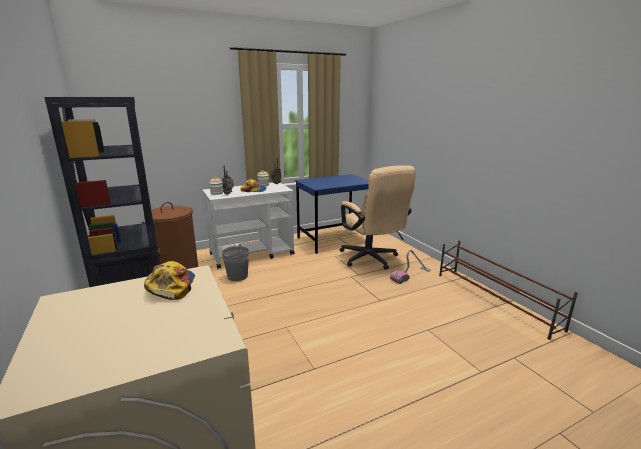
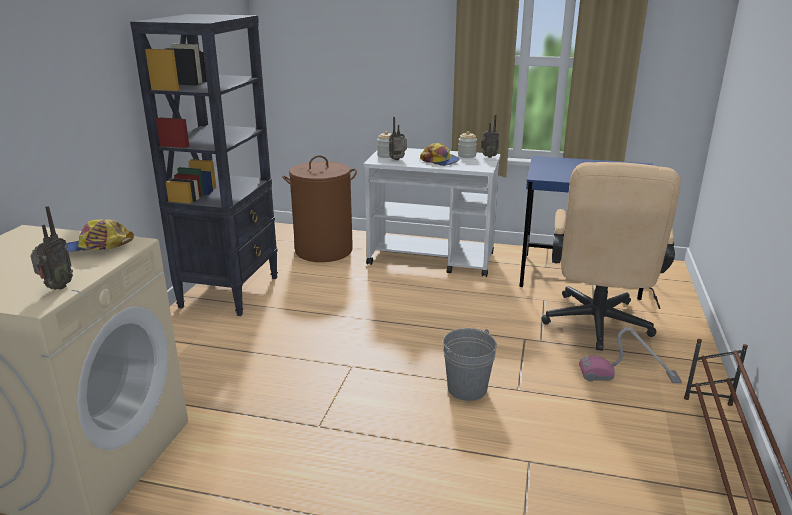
camera: 40 degrees right, 5 degrees up
(171, 286) = (97, 247): cap -> cap turned 135 degrees counterclockwise
(207, 323) = (56, 288): none -> radio
(237, 276) = (377, 282): grey bucket -> grey bucket (467, 388)

